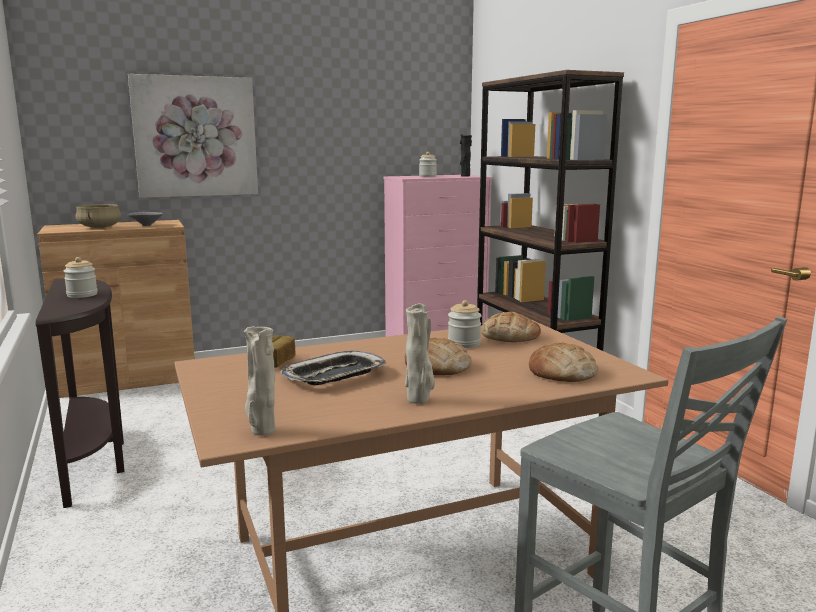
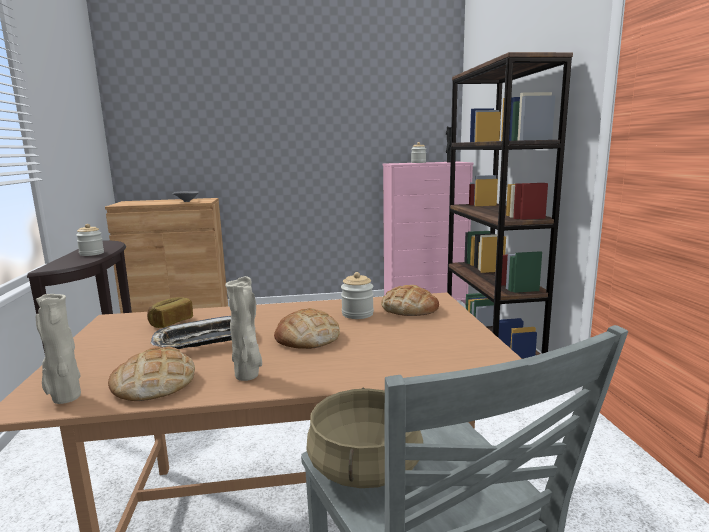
camera: 15 degrees right, 0 degrees up
(99, 227) = (153, 202): beige cooking pot -> beige cooking pot (364, 467)
(195, 137) = (231, 133): picture -> none
(562, 372) = (425, 355): bread -> bread (154, 383)

